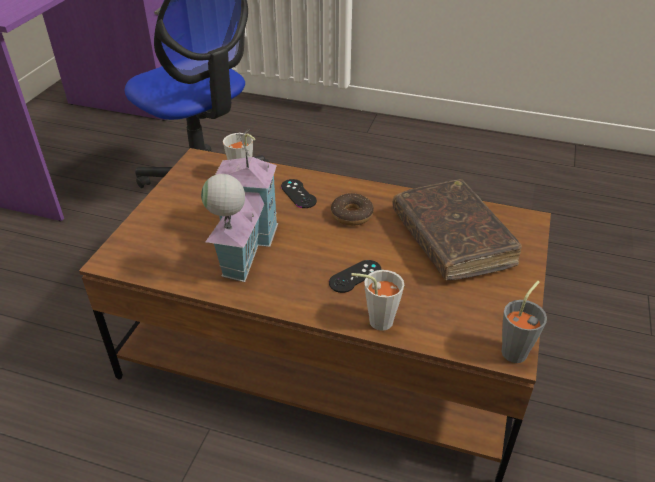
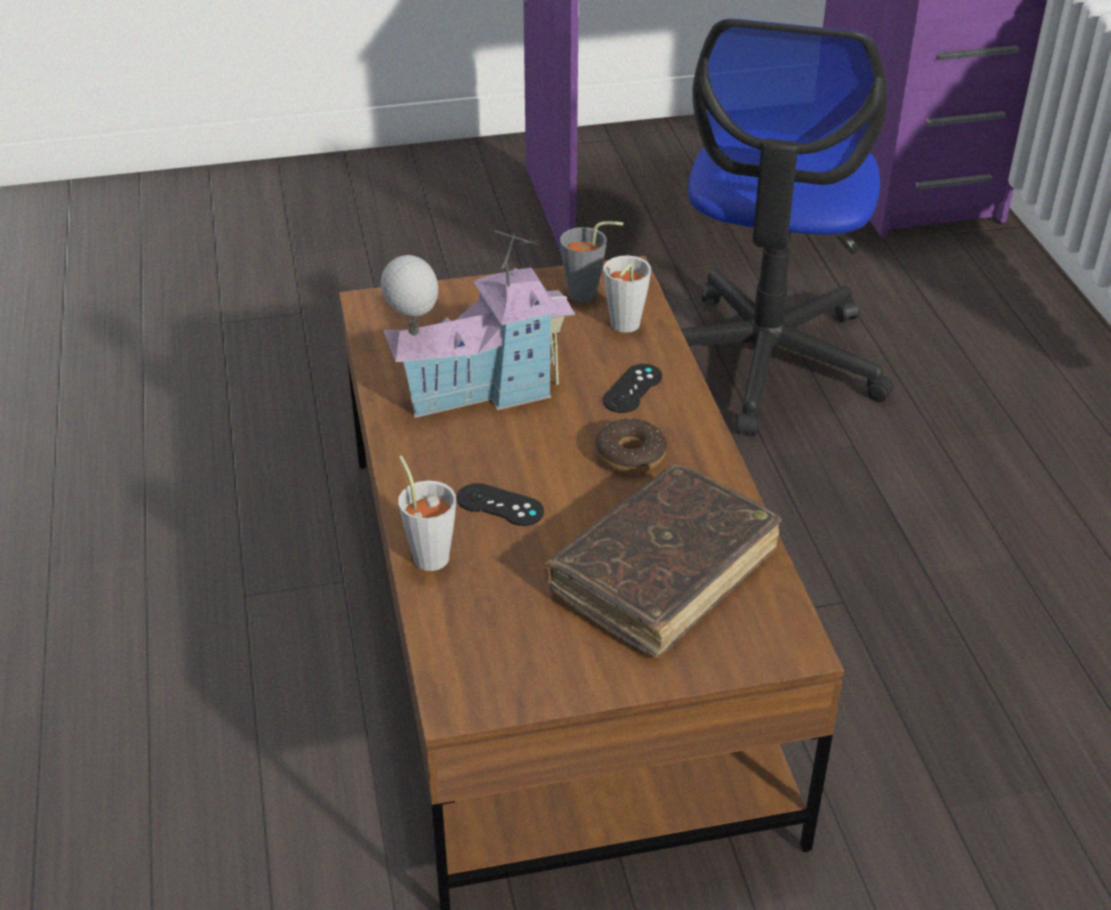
camera: 60 degrees right, 0 degrees up
(517, 349) = (472, 706): grey cup -> grey cup (589, 295)

